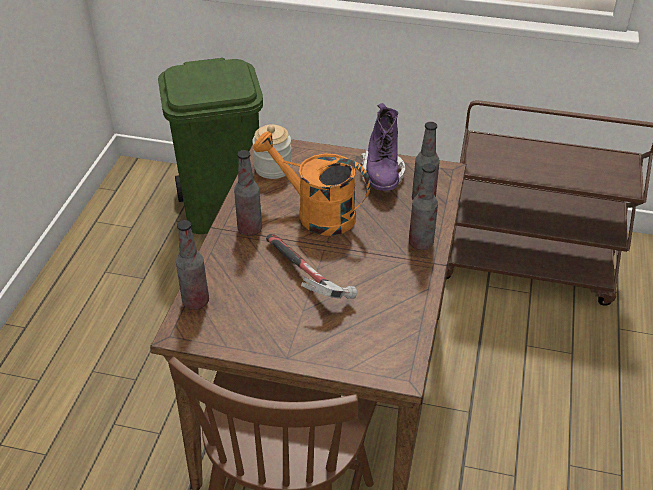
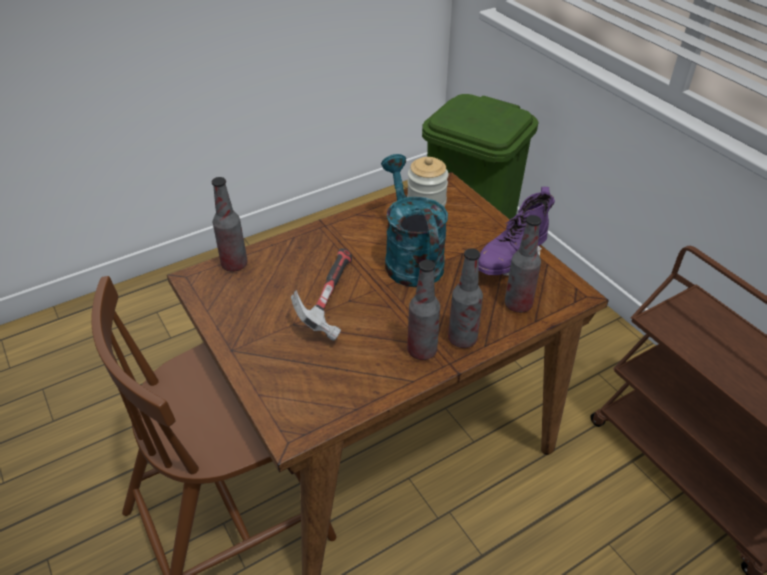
camera: 45 degrees right, 0 degrees up
(250, 229) = (343, 238): bottle -> bottle (422, 351)
(316, 213) = (410, 258): orange watering can -> turquoise watering can

